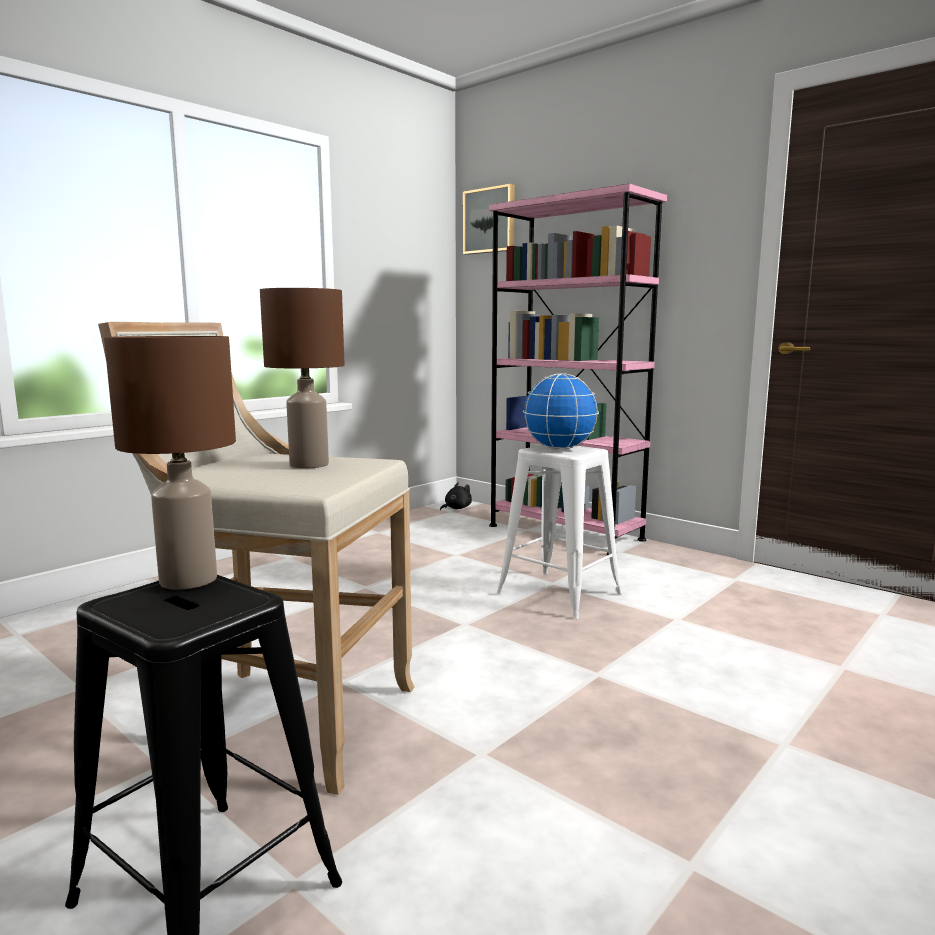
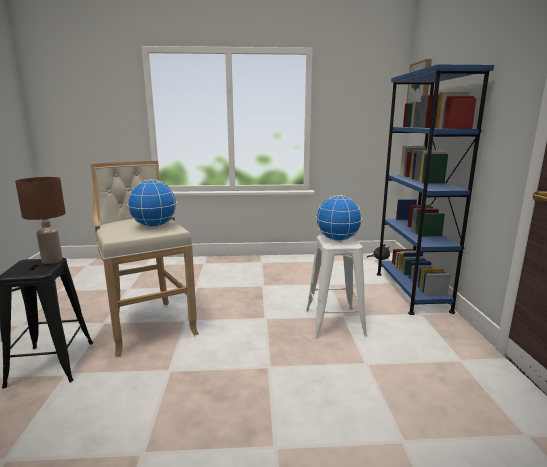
camera: 45 degrees right, 5 degrees up
(310, 464) = (154, 226): brown table lamp -> globe
(564, 532) = (411, 291): pink bookcase -> blue bookcase

